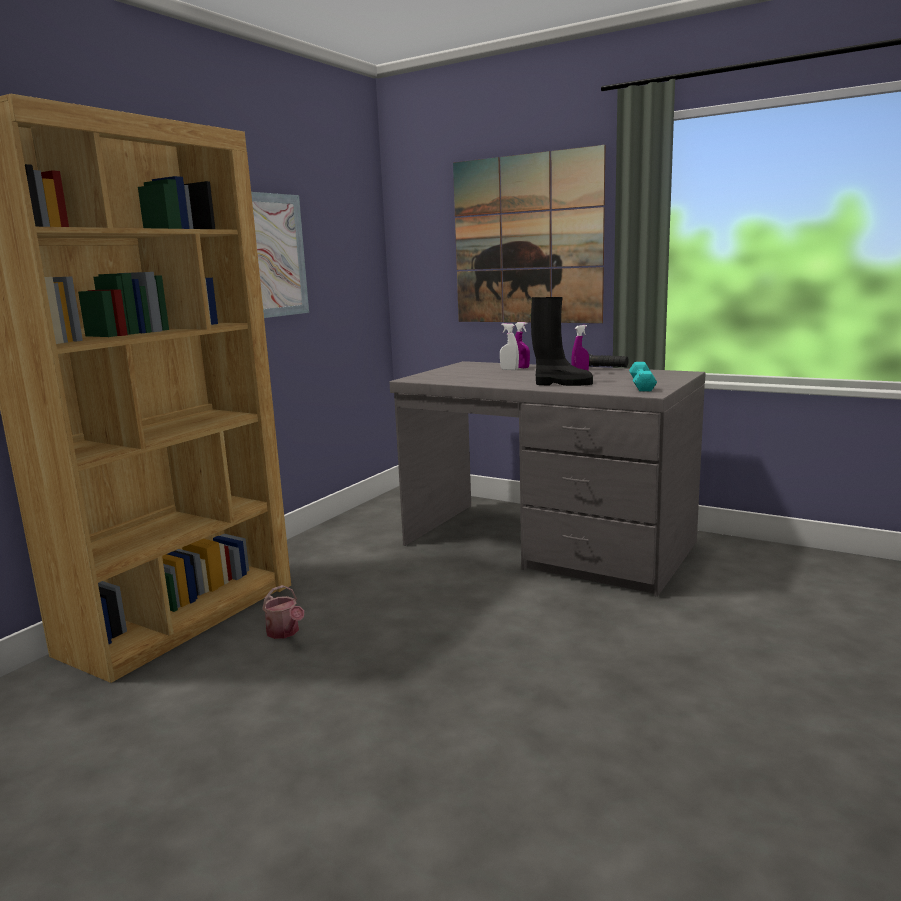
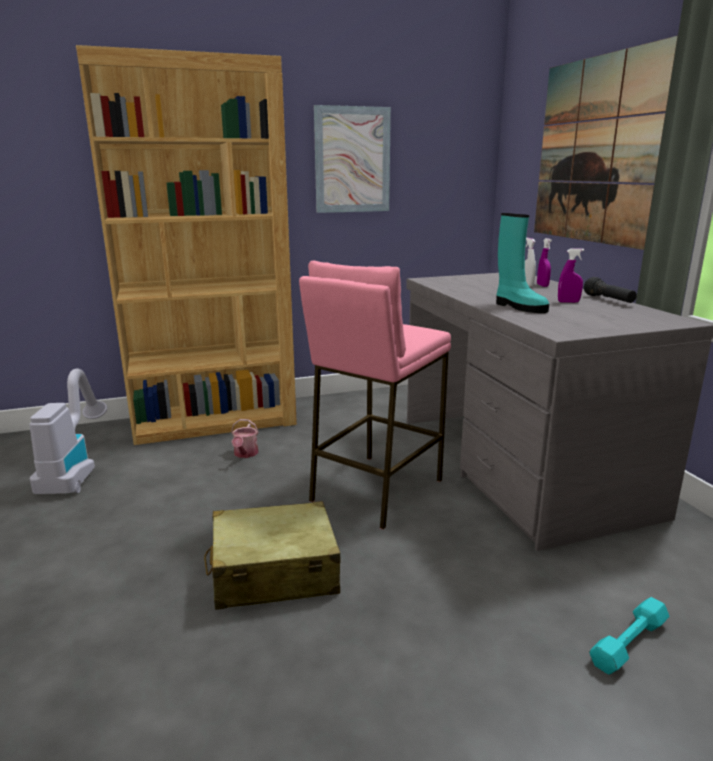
camera: 40 degrees right, 5 degrees up
(76, 744) = (75, 471): none -> vacuum cleaner
(473, 608) = (375, 490): none -> pink stool
(507, 709) = (273, 572): none -> beige suitcase
(561, 384) = (519, 307): black boot -> turquoise boot
(641, 384) = (589, 323): turquoise dumbbell -> turquoise dumbbell (628, 642)

